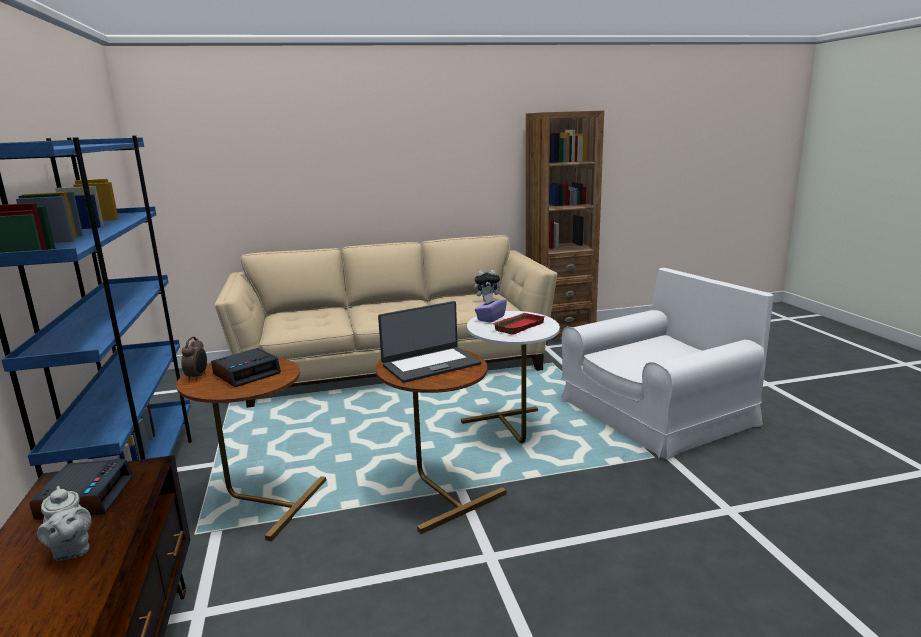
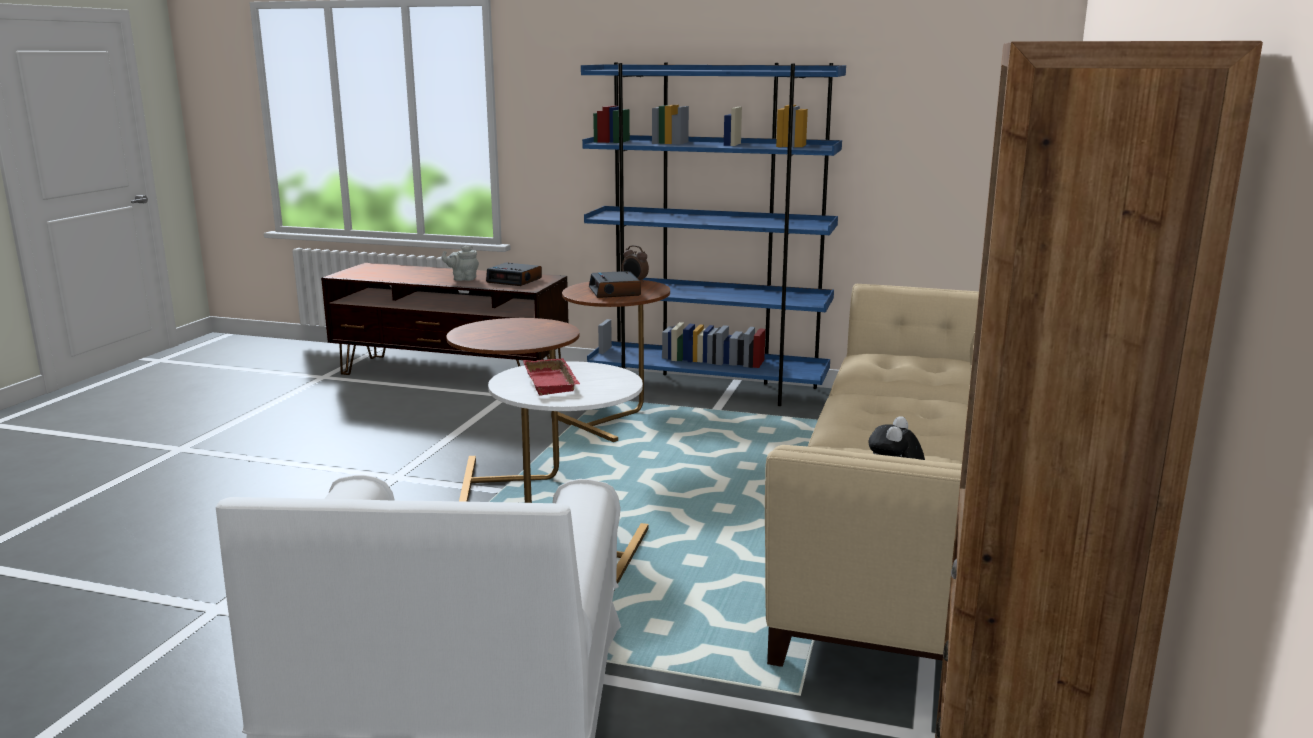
camera: 120 degrees right, 0 degrees up
(430, 364) = (515, 332): laptop -> none
(490, 318) = (612, 378): purple tissue box -> none

